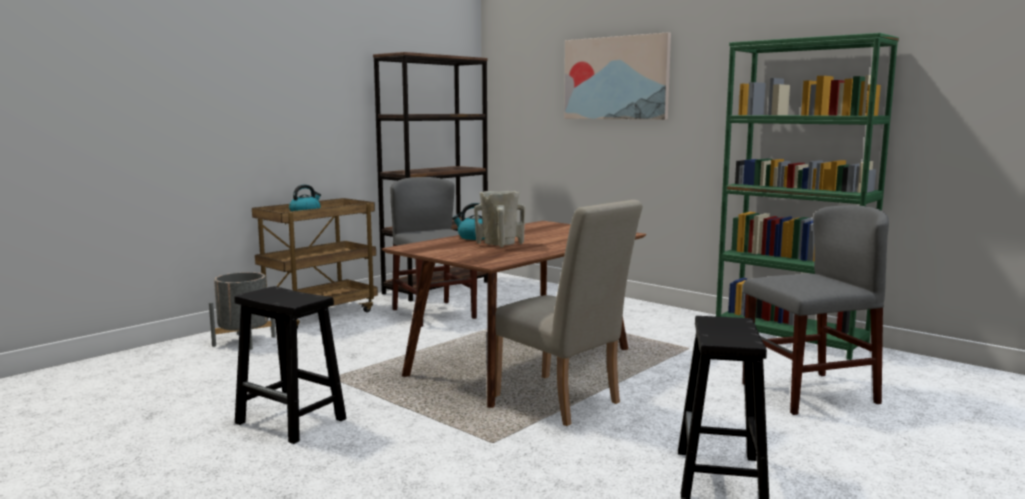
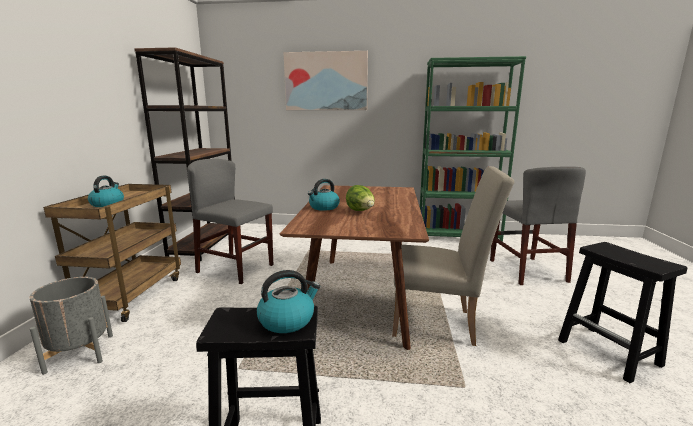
camera: 35 degrees left, 5 degrees up
(298, 298) = (287, 320): none -> kettle
(499, 244) = (361, 211): beige vase -> lettuce
(808, 393) = (527, 270): grey chair -> grey chair turned 135 degrees clockwise

